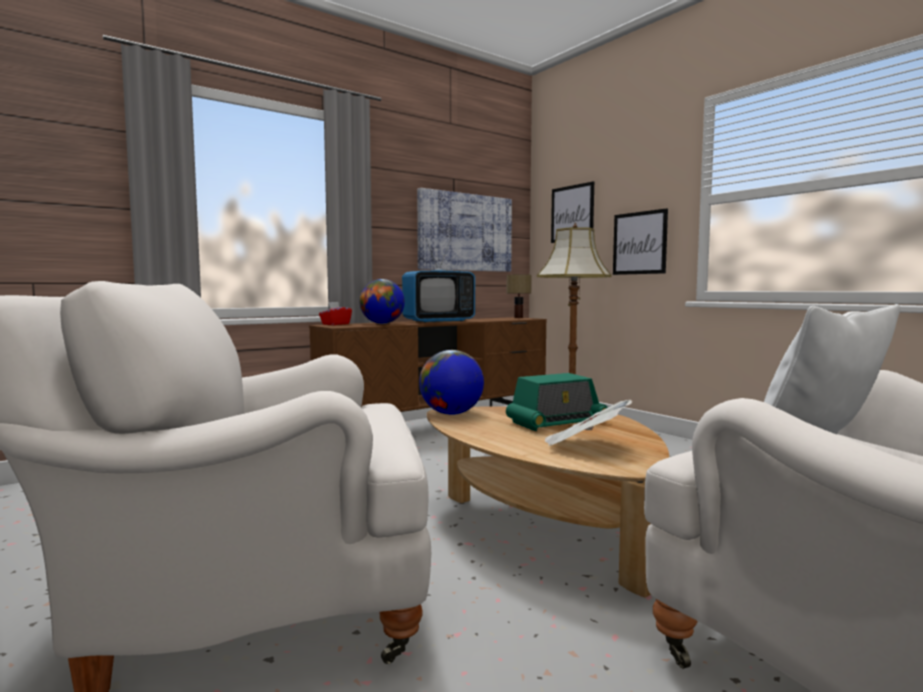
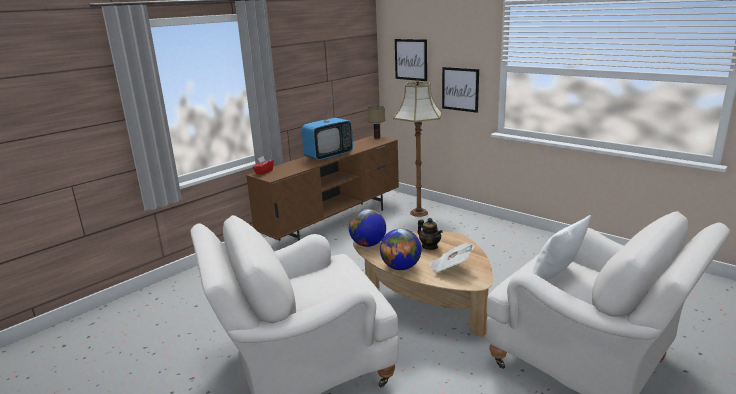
camera: 10 degrees left, 15 degrees up
(382, 323) = (294, 166): globe -> globe (401, 267)
(464, 232) = (334, 79): picture -> none
(557, 422) = (430, 246): radio -> teapot

